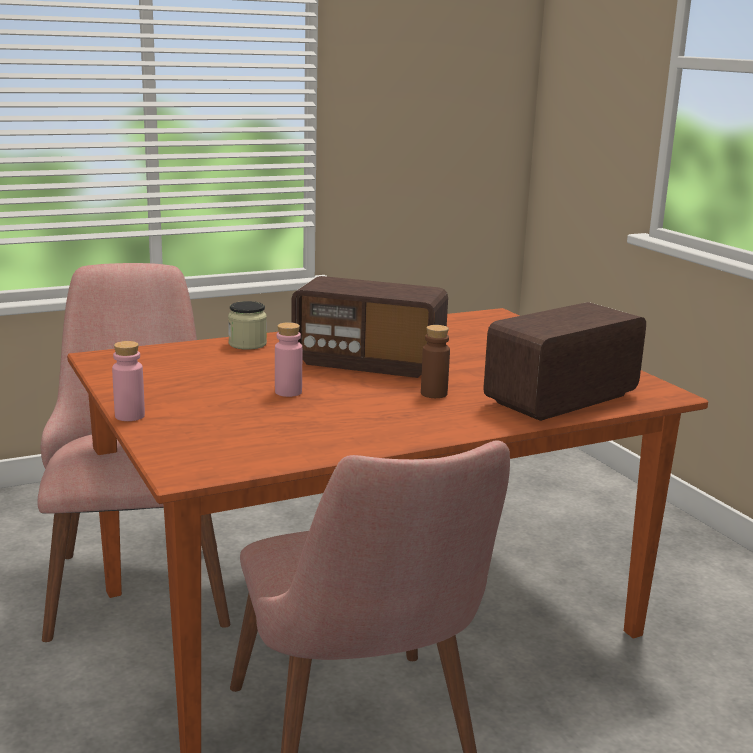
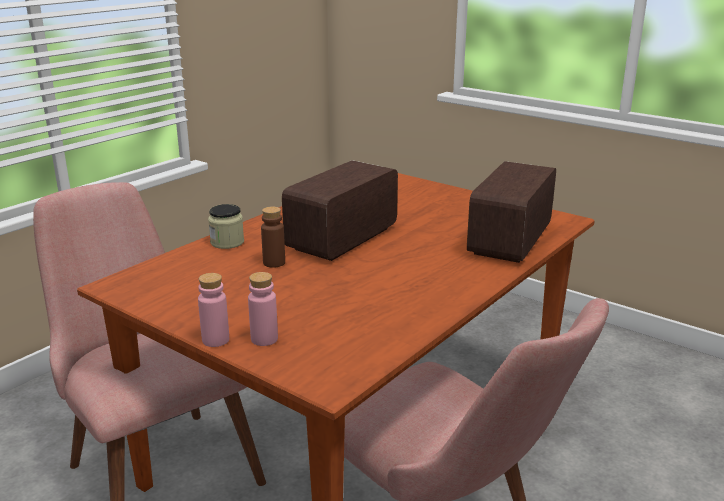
camera: 25 degrees left, 5 degrees up
(288, 392) = (316, 282): pink bottle -> pink bottle (264, 339)
(368, 363) = (343, 239): radio -> radio turned 135 degrees clockwise
(434, 394) = (422, 256): brown bottle -> brown bottle (274, 263)

